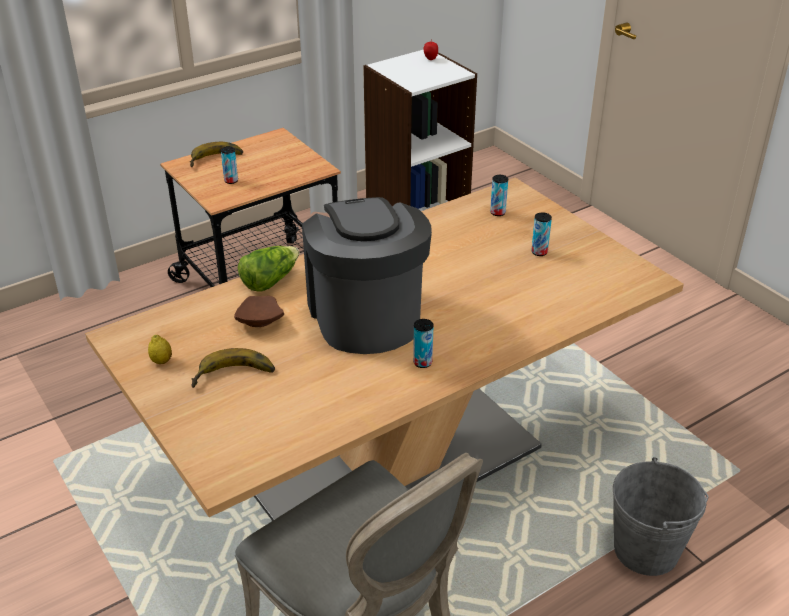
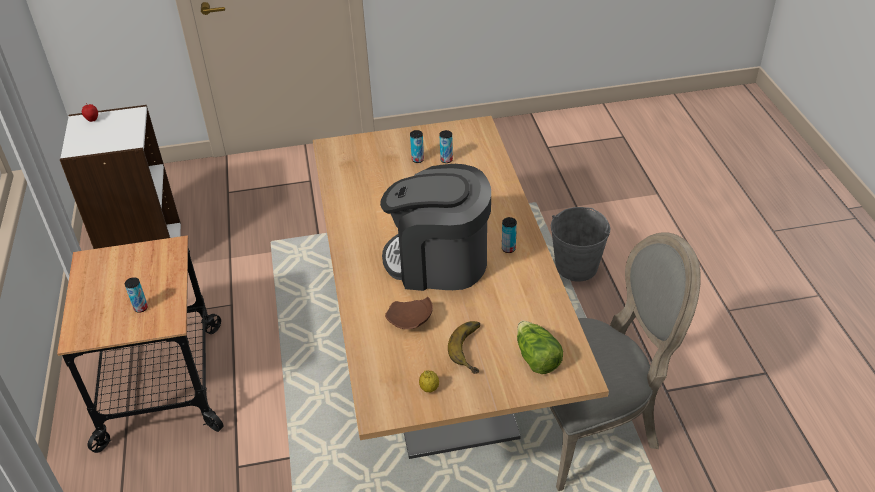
camera: 65 degrees left, 5 degrees up
(216, 160) = (92, 310): banana -> none
(269, 280) = (359, 303): lettuce -> lettuce (536, 358)
(497, 212) = (354, 162): can -> can (446, 160)

